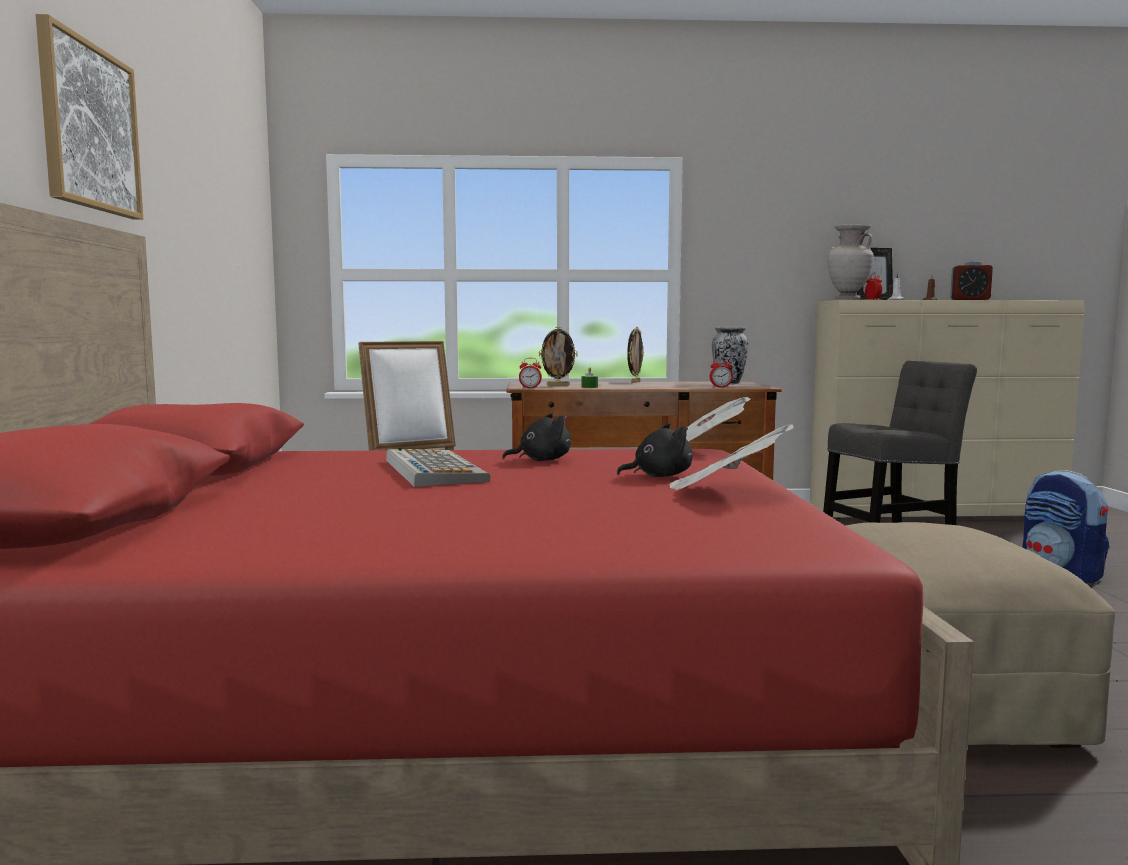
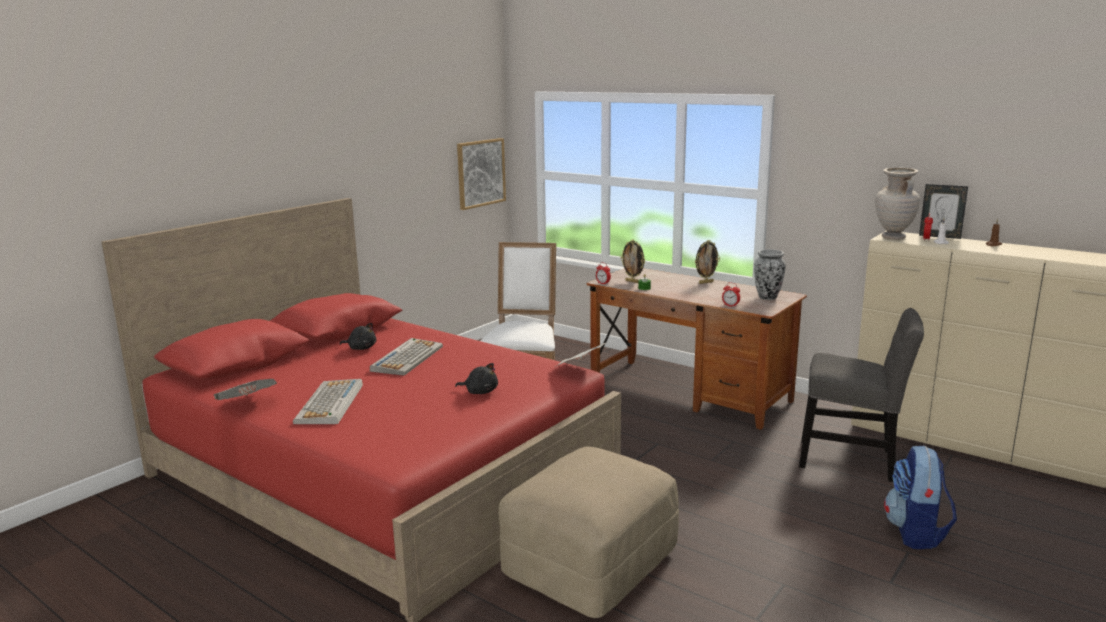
camera: 40 degrees right, 10 degrees up
(89, 127) = (316, 152): picture -> picture (480, 173)
(470, 522) = (330, 404): none -> keyboard
(541, 460) = (471, 361): black plush toy -> black plush toy (361, 348)
(725, 492) = (467, 414): newspaper -> newspaper (247, 405)
(970, 299) = (1017, 253): alarm clock -> none

